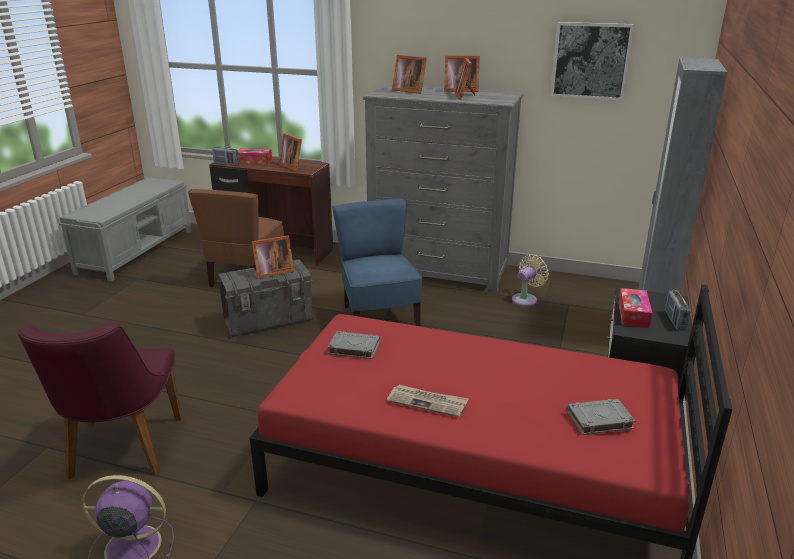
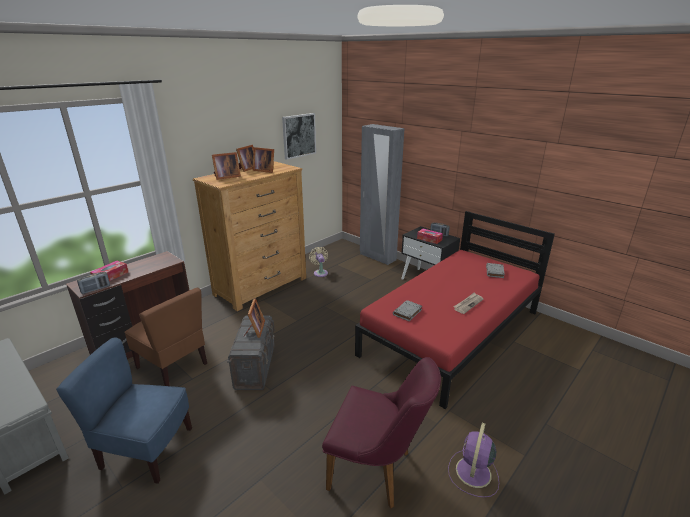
camera: 65 degrees left, 0 degrees up
(292, 166) = (152, 264): picture frame -> none
(379, 318) = (296, 322): blue chair -> blue chair (146, 450)
(439, 271) = (261, 286): grey dresser -> brown dresser

